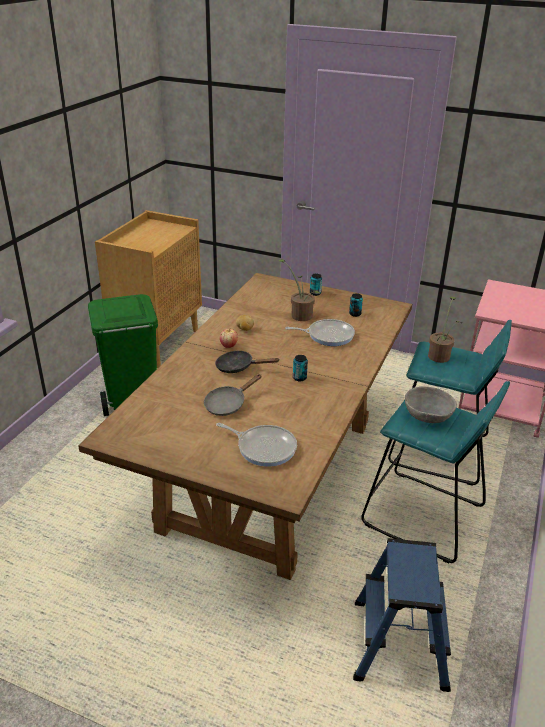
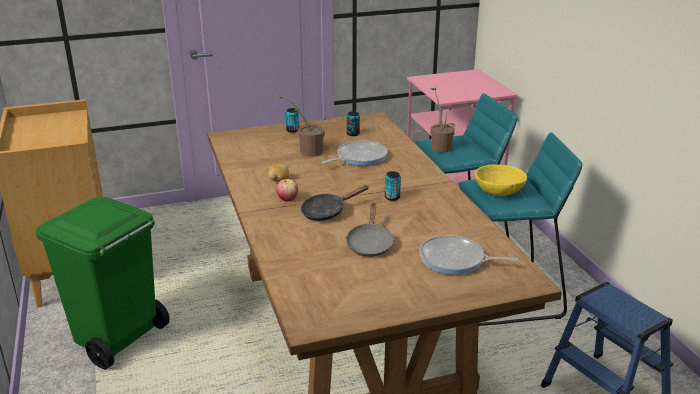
camera: 40 degrees left, 5 degrees down
(264, 447) = (455, 260): frying pan -> frying pan turned 150 degrees counterclockwise
(427, 415) = (498, 191): grey bowl -> yellow bowl

